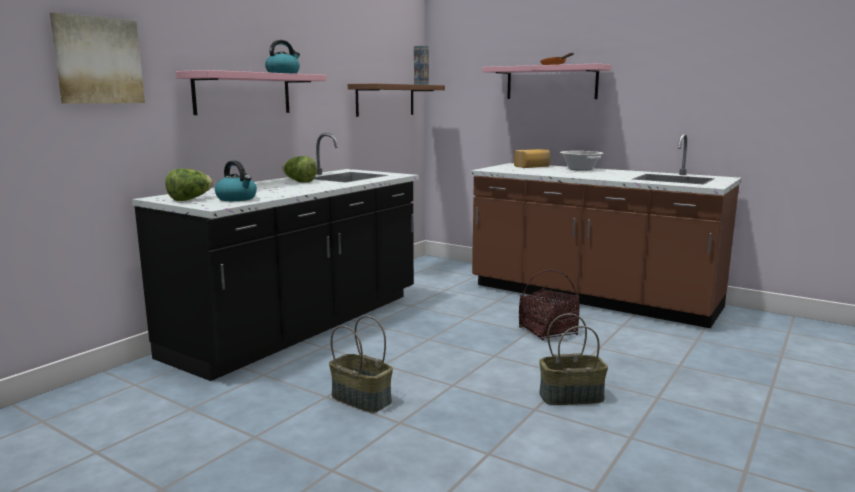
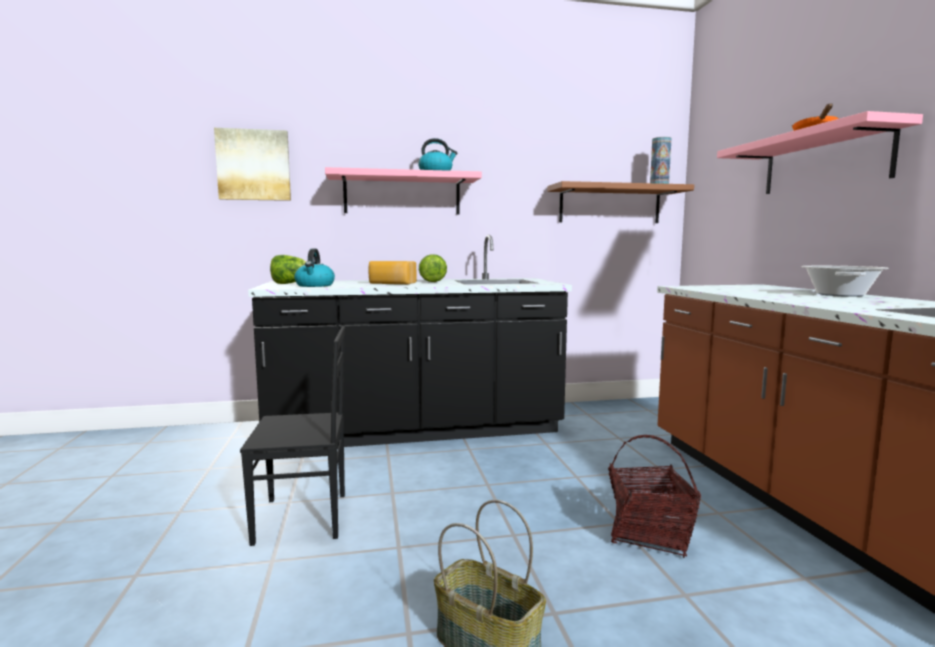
camera: 45 degrees right, 5 degrees down
(362, 399) = (303, 519): basket -> black chair
(532, 167) = (769, 288): bread -> bread (392, 283)

